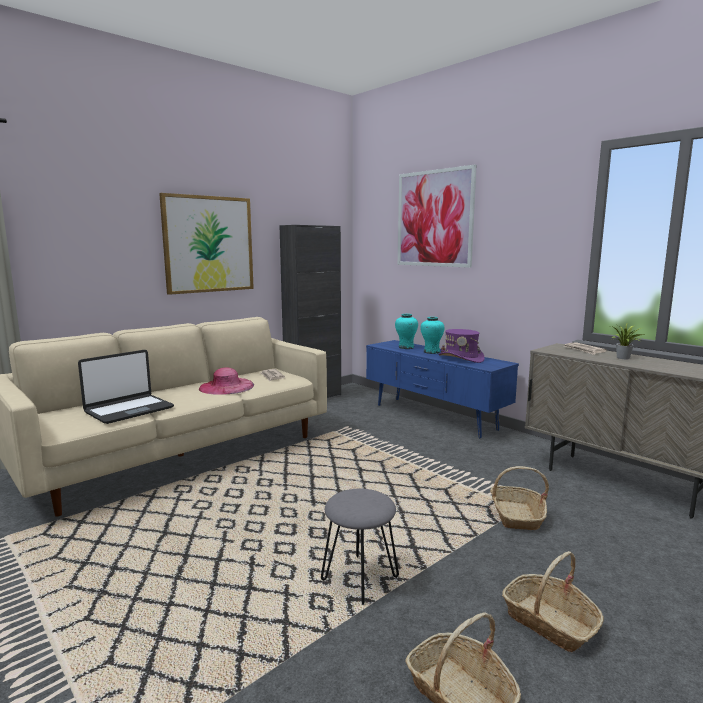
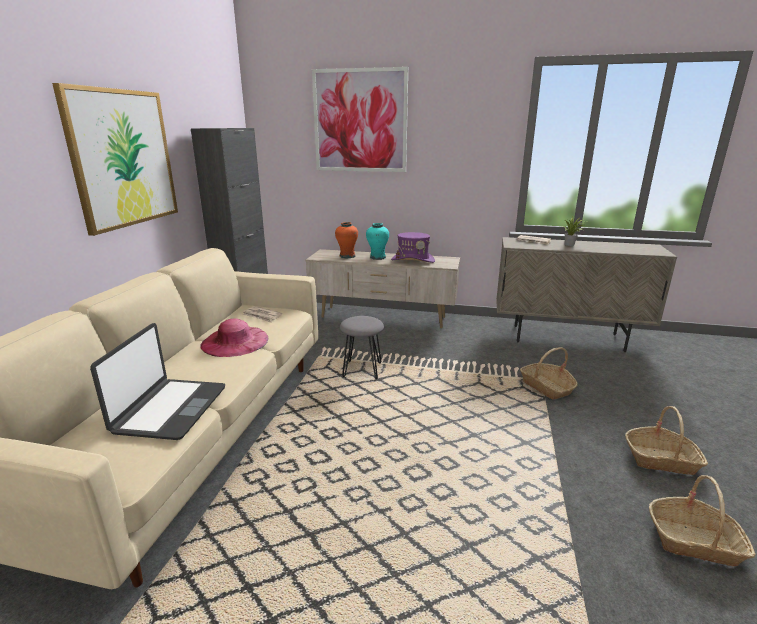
camera: 35 degrees left, 10 degrees up
(359, 580) = (530, 490): grey stool -> grey stool (362, 371)
(406, 347) = (347, 256): turquoise vase -> orange vase
(433, 417) = (383, 317): blue tv stand -> beige tv stand

